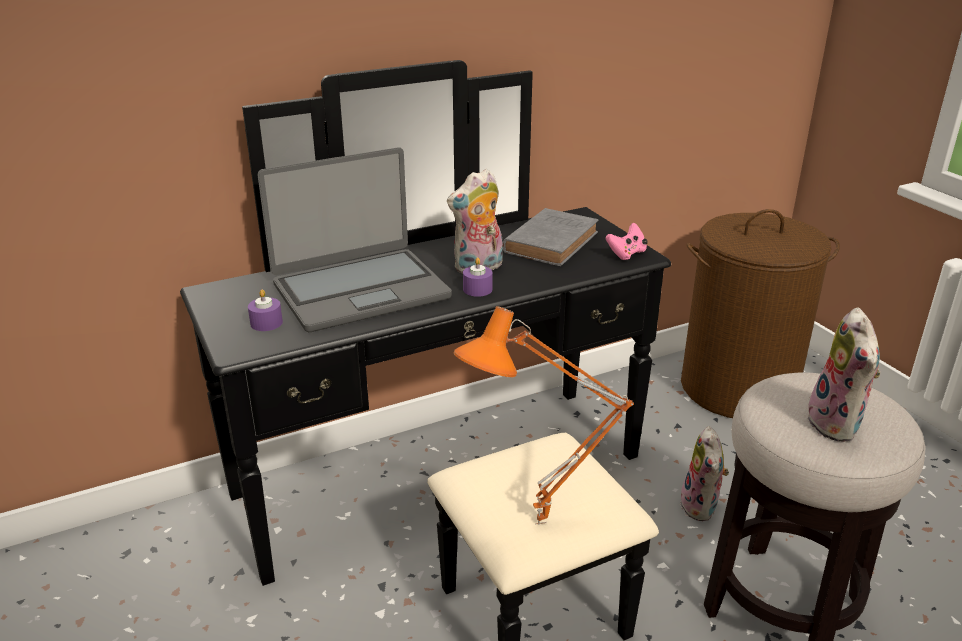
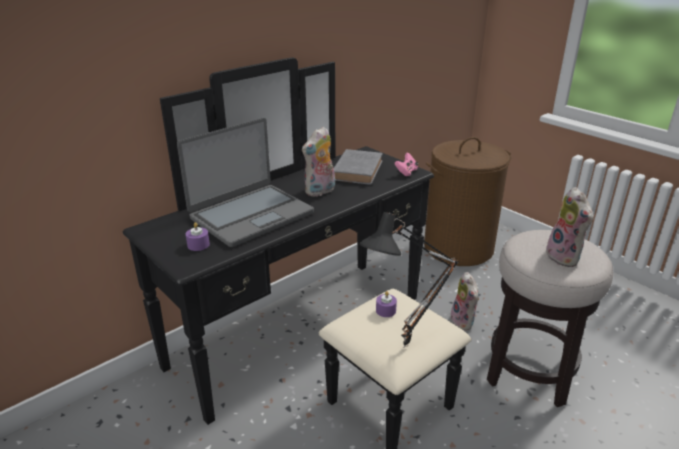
camera: 15 degrees left, 0 degrees up
(477, 289) = (327, 205): purple candle -> purple candle (385, 310)
(542, 527) = (407, 348): orange table lamp -> black table lamp

